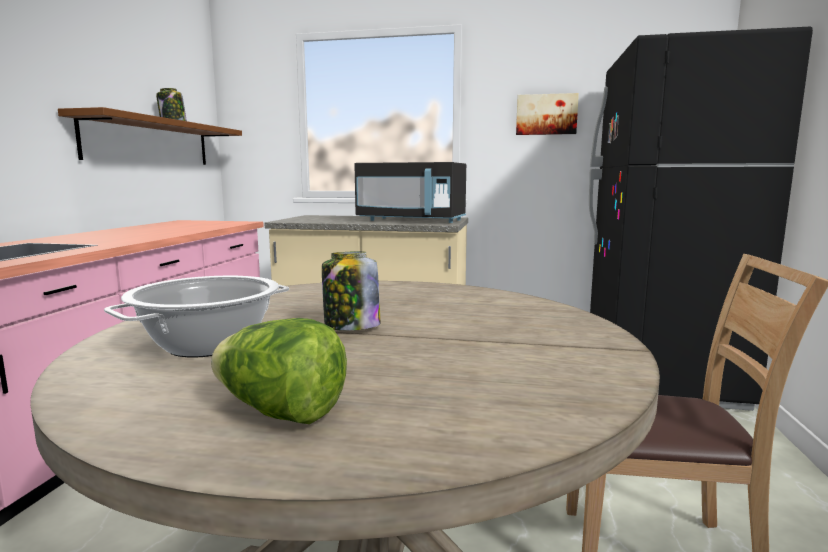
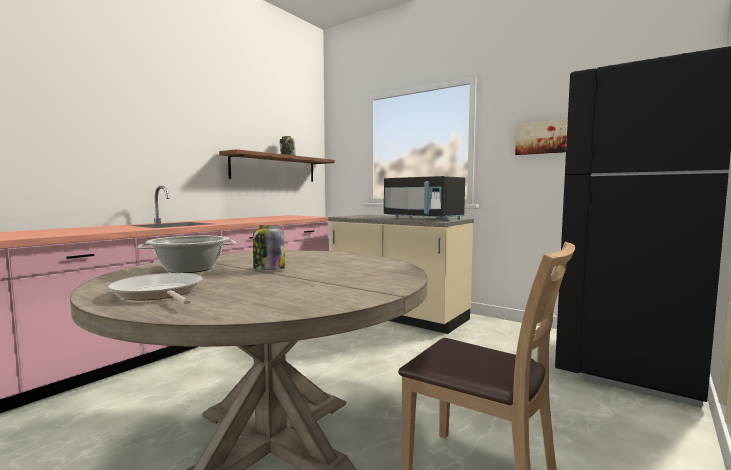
camera: 25 degrees right, 5 degrees down
(280, 412) = (159, 293): lettuce -> frying pan

